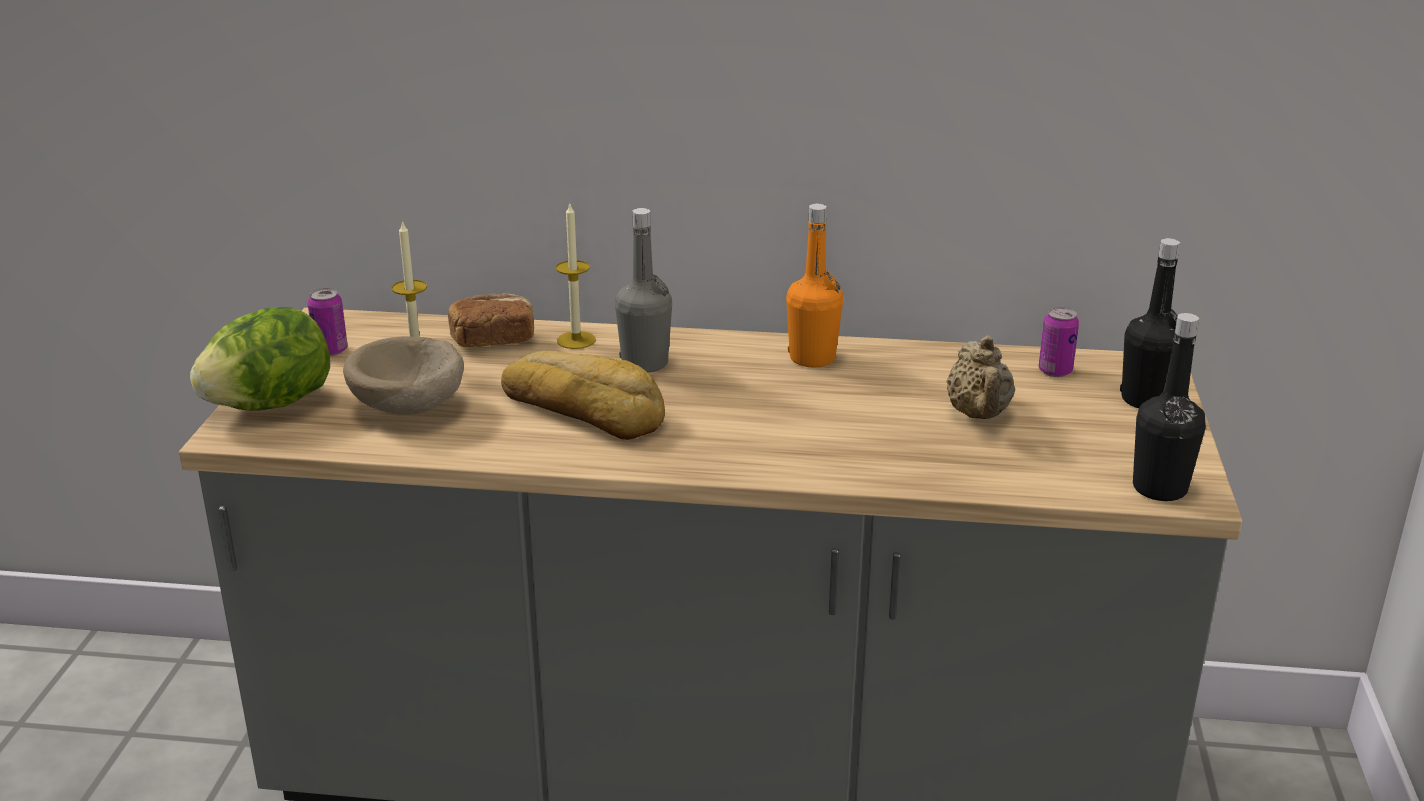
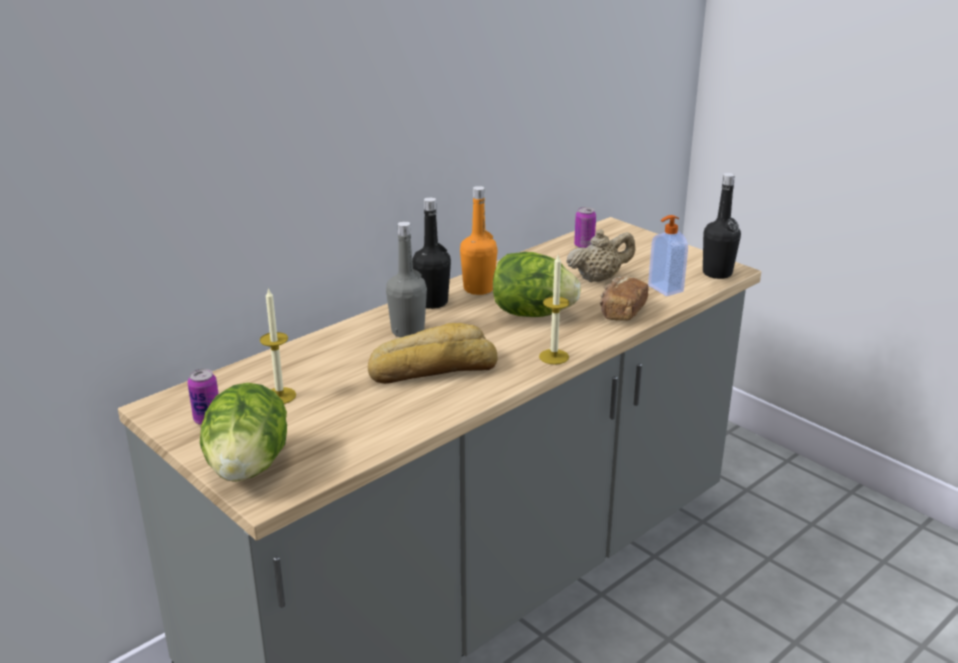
camera: 50 degrees left, 0 degrees up
(409, 409) = (341, 421): beige bowl -> none
(493, 340) = (296, 362): bread -> bread (621, 312)
(576, 340) = (343, 338): candle -> candle (554, 357)
(805, 412) = (532, 313): none -> lettuce
(978, 415) = (599, 278): beige teapot -> beige teapot turned 60 degrees counterclockwise
(1033, 468) = (664, 289): none -> soap dispenser
(1145, 400) = (639, 241): black bottle -> black bottle (432, 302)

